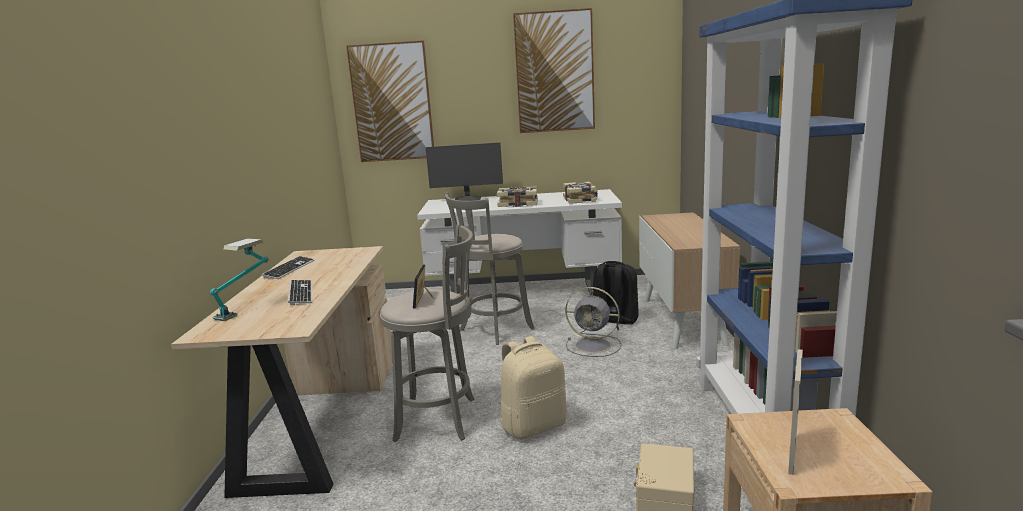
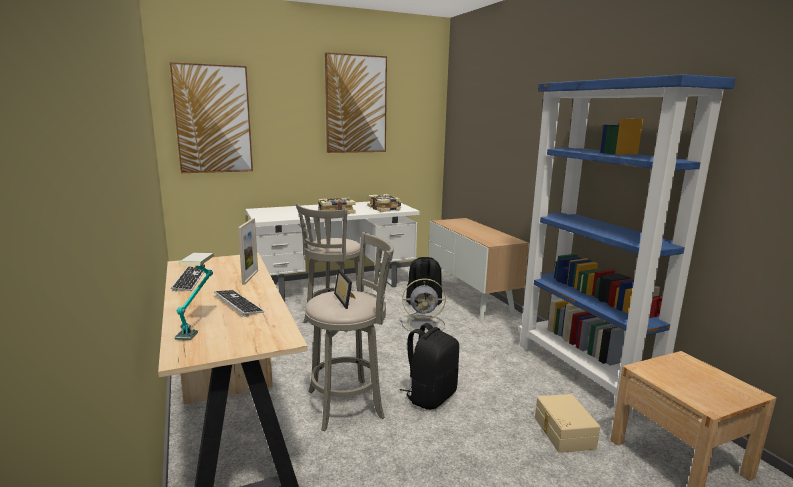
camera: 25 degrees left, 0 degrees up
(468, 199) = (284, 208): monitor -> none
(533, 426) = (430, 396): beige backpack -> black backpack
(792, 454) = (687, 387): picture frame -> picture frame (250, 277)

